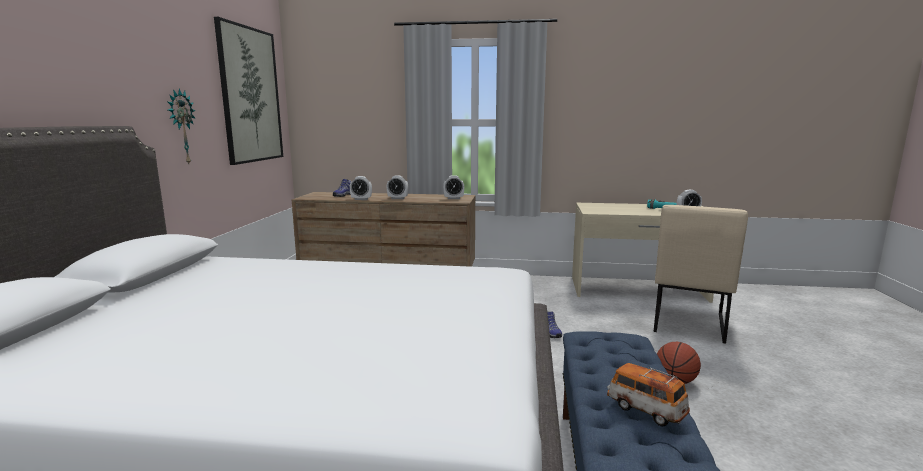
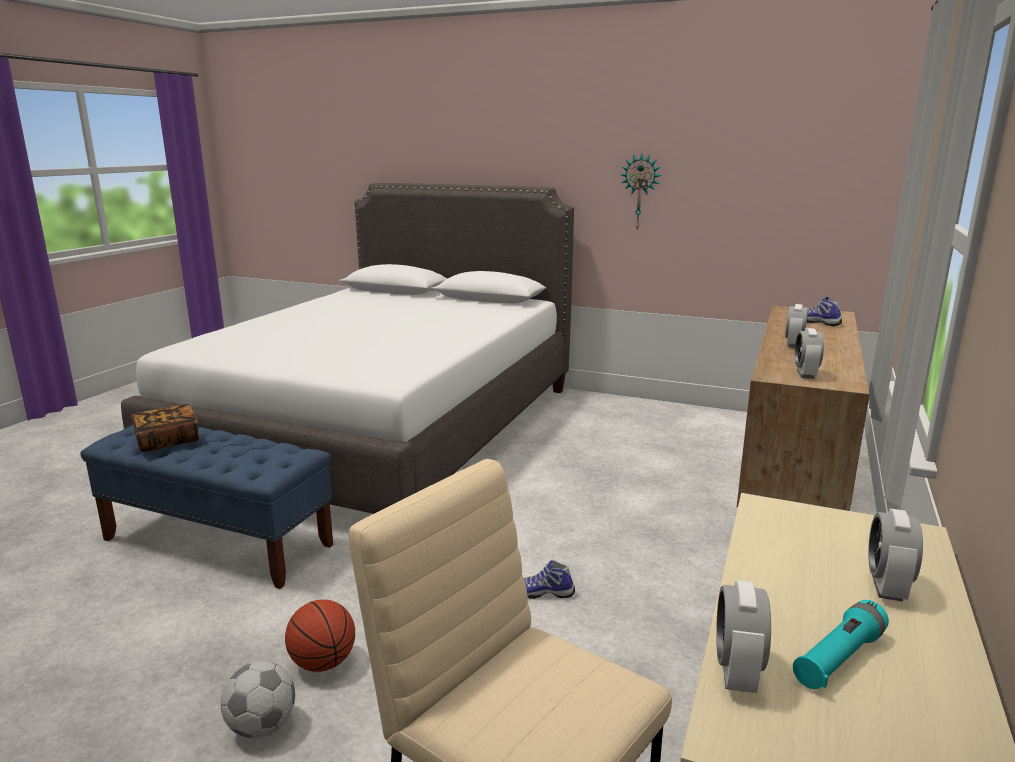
camera: 105 degrees right, 5 degrees up
(250, 95) = (790, 155): picture -> none
(361, 199) = (778, 329): alarm clock -> alarm clock (886, 587)
(645, 410) = (167, 441): toy car -> book
(733, 385) = (261, 726): none -> football

